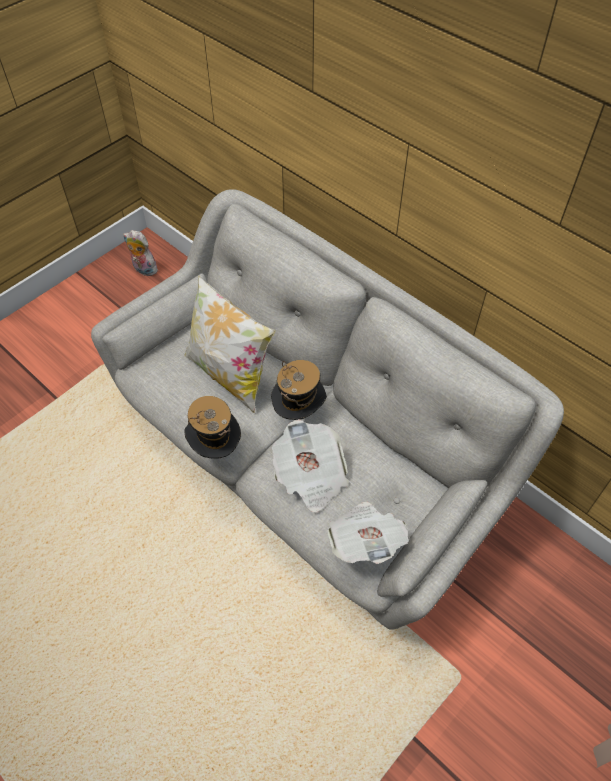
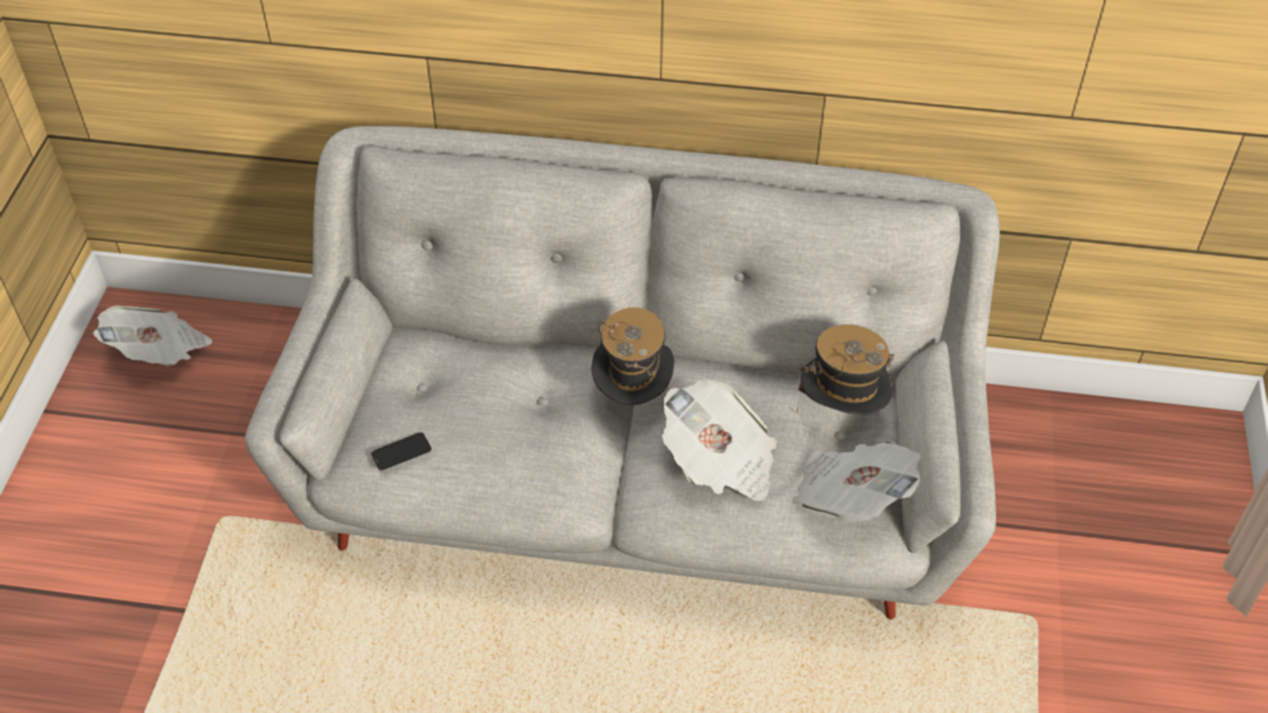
camera: 35 degrees left, 5 degrees down
(143, 270) = (160, 352): plush toy -> newspaper
(161, 376) = (401, 453): none -> phone
(215, 448) = (559, 504): hat -> hat (841, 412)
(230, 374) = (497, 398): pillow -> none

